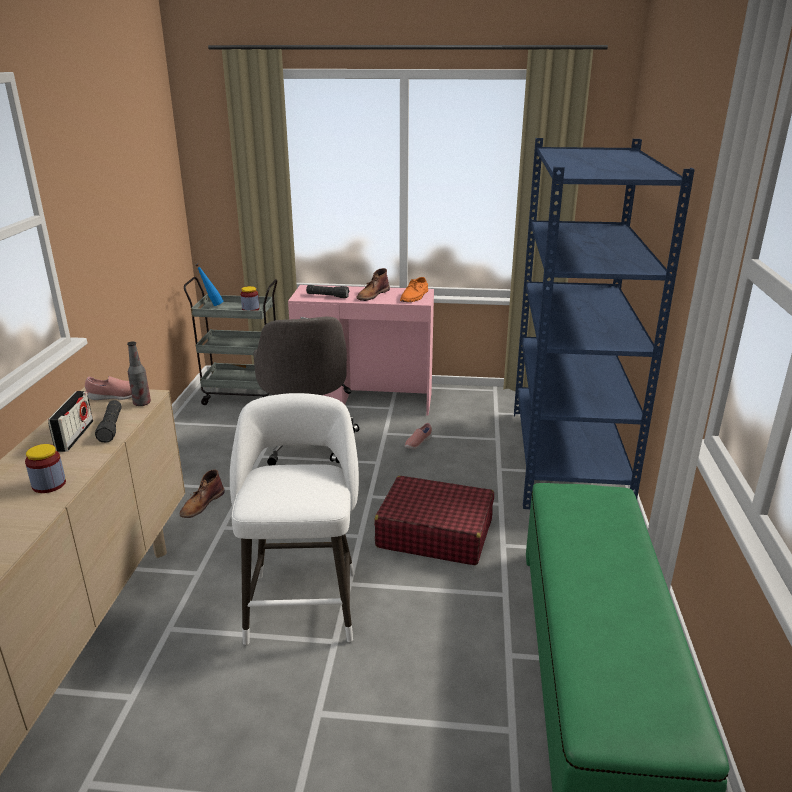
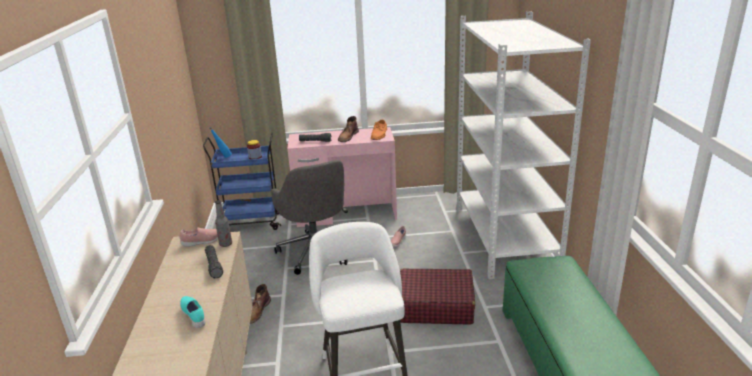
camera: 10 degrees left, 0 degrees up
(49, 484) = (194, 316): jar -> turquoise shoe
(75, 436) = (190, 276): radio -> none
(243, 396) = (252, 223): grey cart -> blue cart
(566, 458) = (504, 238): blue bookcase -> white bookcase

